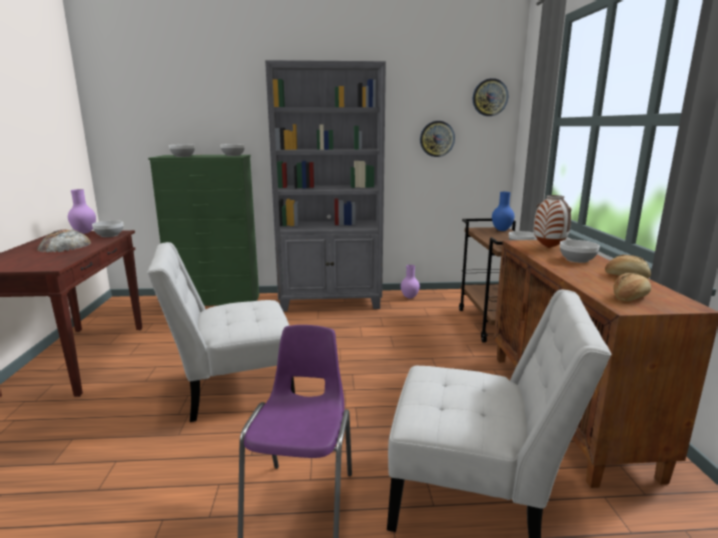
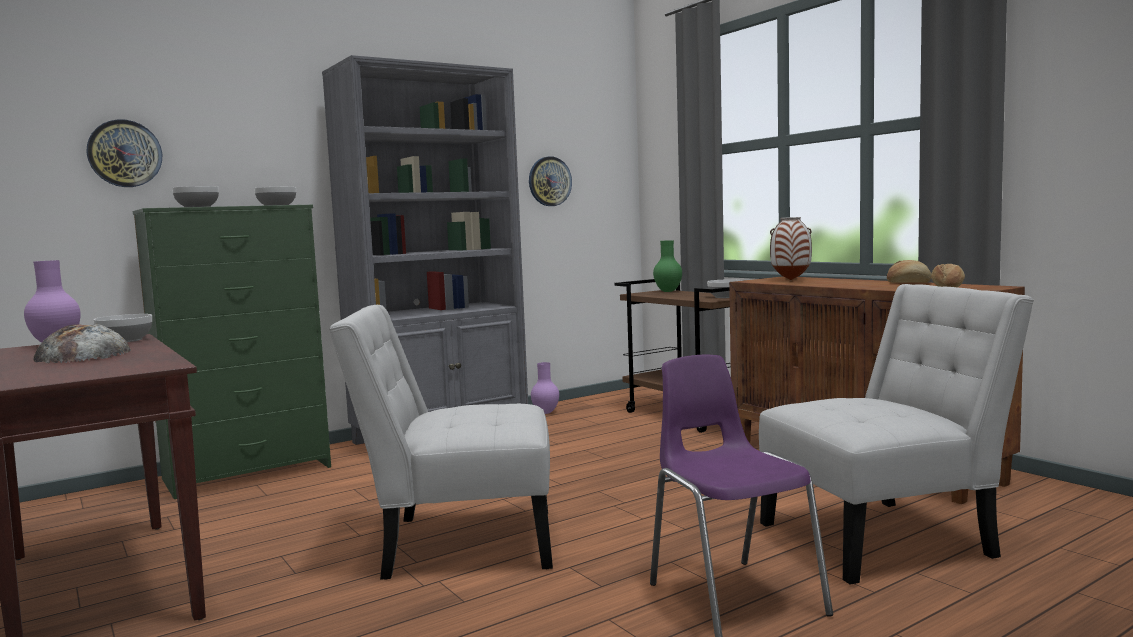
camera: 30 degrees left, 10 degrees down
(232, 389) = (458, 543): white chair -> white chair turned 45 degrees clockwise
(490, 97) = (605, 127): wall clock -> wall clock (124, 153)
(502, 230) = (668, 291): blue vase -> green vase
(576, 259) = (838, 281): bowl -> none

